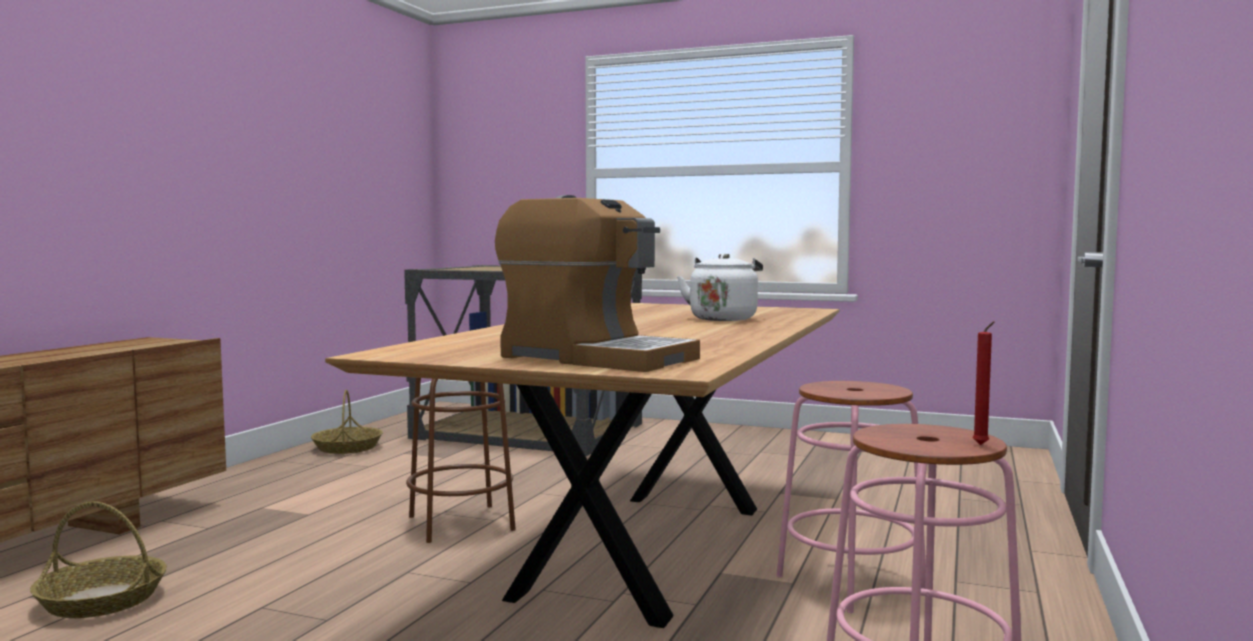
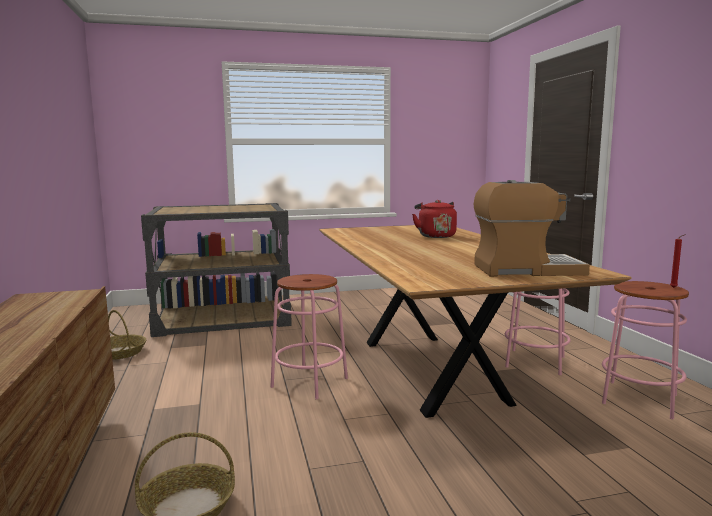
camera: 35 degrees left, 5 degrees up
(461, 523) = (309, 382): brown stool -> pink stool
(723, 318) = (435, 236): white kettle -> red kettle

